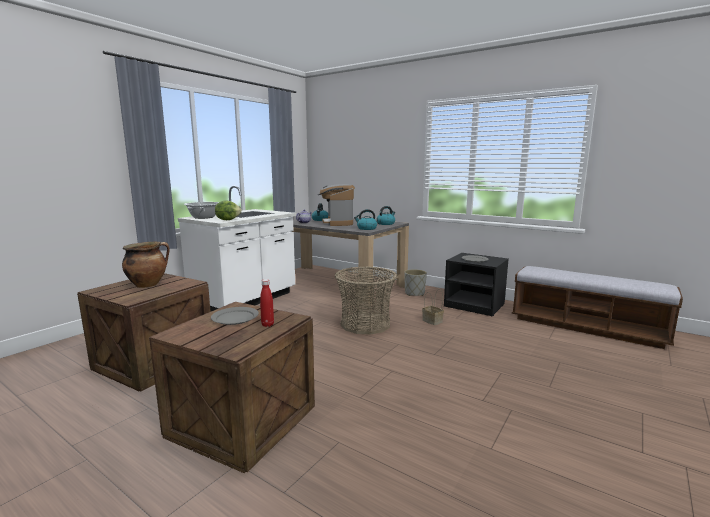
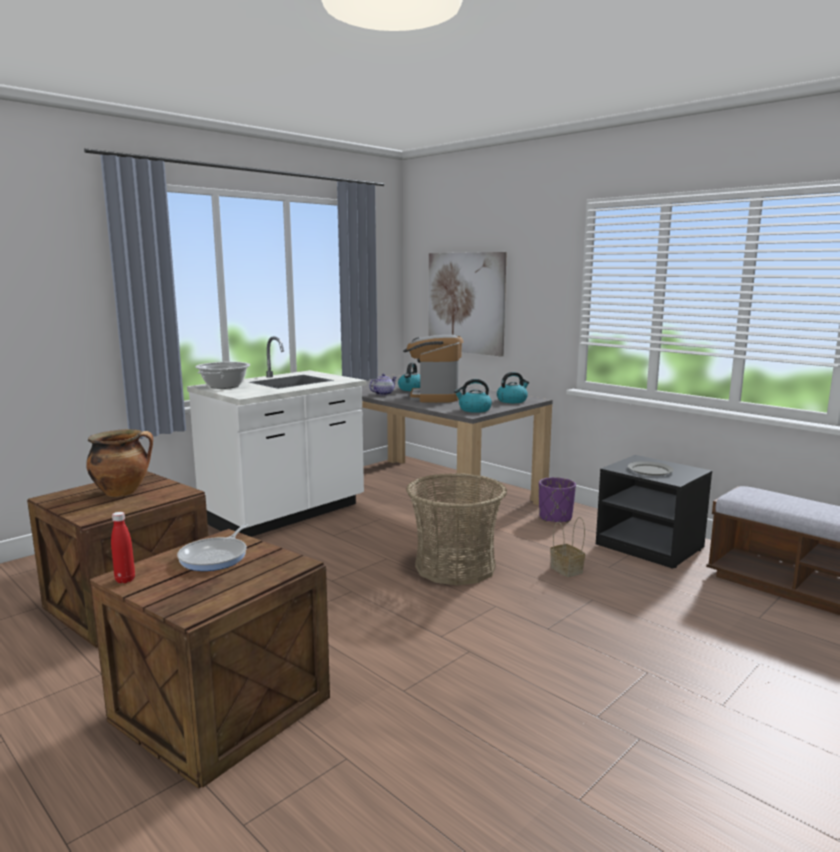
camera: 10 degrees right, 0 degrees up
(228, 220) = (255, 393): lettuce -> none
(235, 318) = (216, 557): grey plate -> frying pan
(267, 325) = (255, 572): red bottle -> red bottle (125, 580)
(350, 166) = (466, 303): none -> picture
(414, 293) = (555, 518): grey planter -> purple planter

